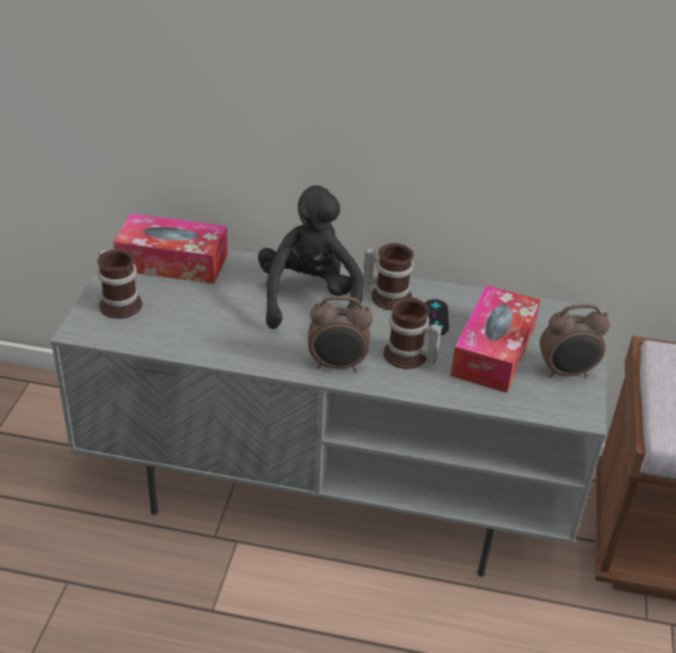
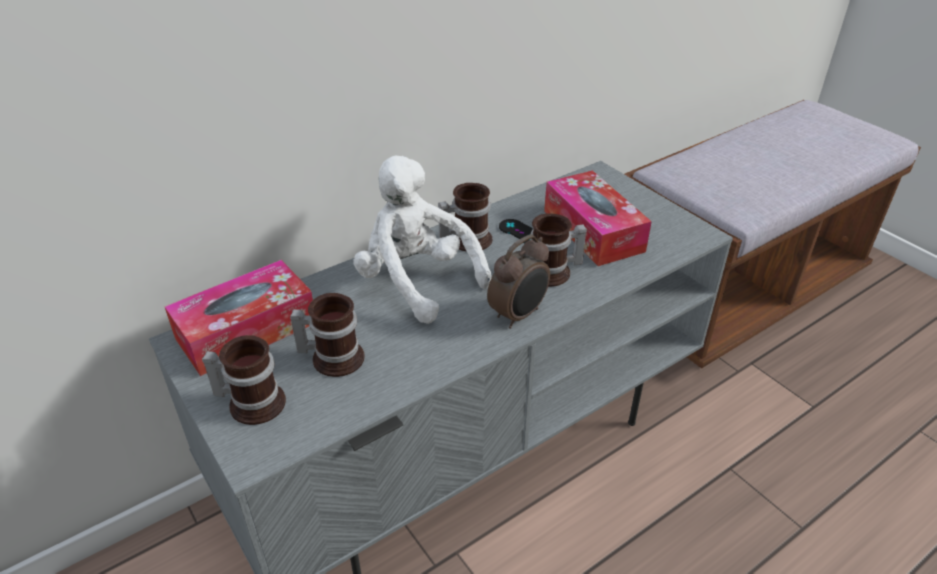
camera: 45 degrees left, 0 degrees up
(193, 309) = (333, 356): none -> mug
(309, 300) = (416, 281): black plush toy -> white plush toy
(566, 373) = (652, 215): alarm clock -> none

